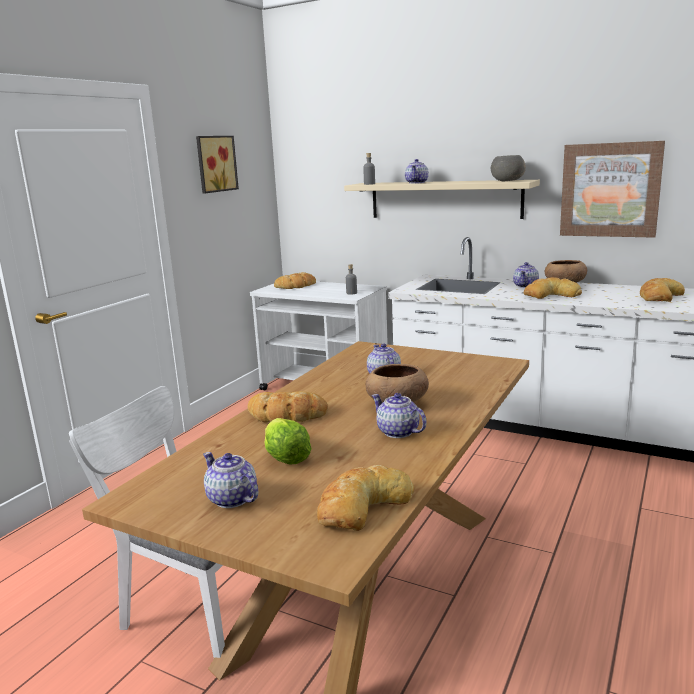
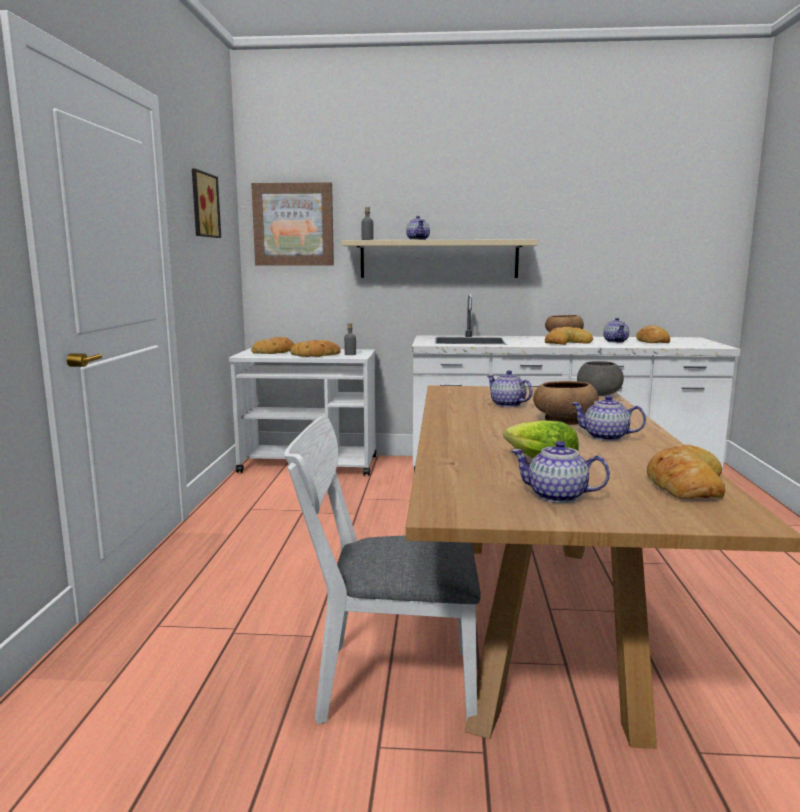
camera: 25 degrees left, 5 degrees down
(287, 415) = (474, 436): bread -> bread (316, 355)
(507, 181) = (509, 239): grey bowl -> grey bowl (598, 394)
(526, 286) = (531, 339): teapot -> teapot (615, 341)
(610, 190) = (595, 251): picture -> picture (293, 225)

